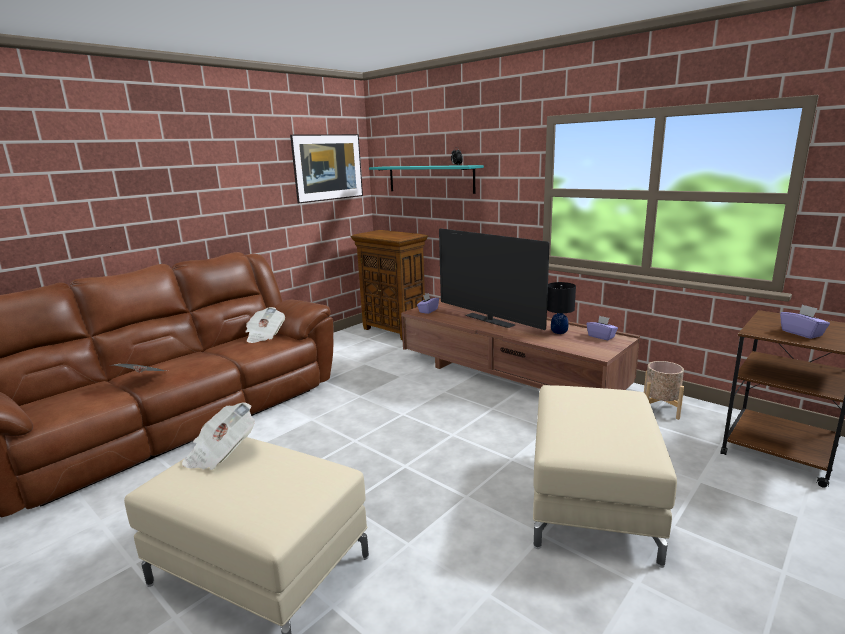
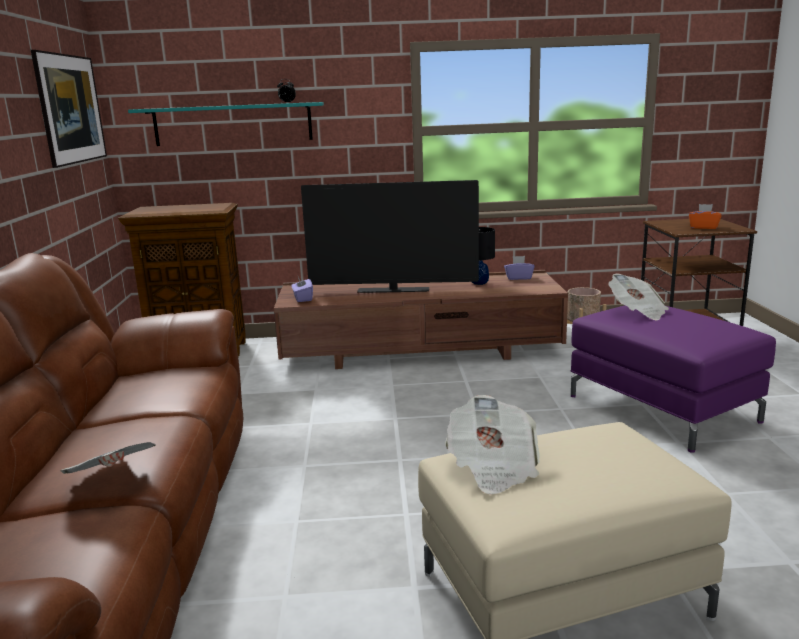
camera: 45 degrees left, 0 degrees up
(264, 336) = (158, 376): newspaper -> newspaper (637, 312)
(593, 501) = (663, 408): beige ottoman -> purple ottoman
(801, 333) = (703, 227): purple tissue box -> orange tissue box

